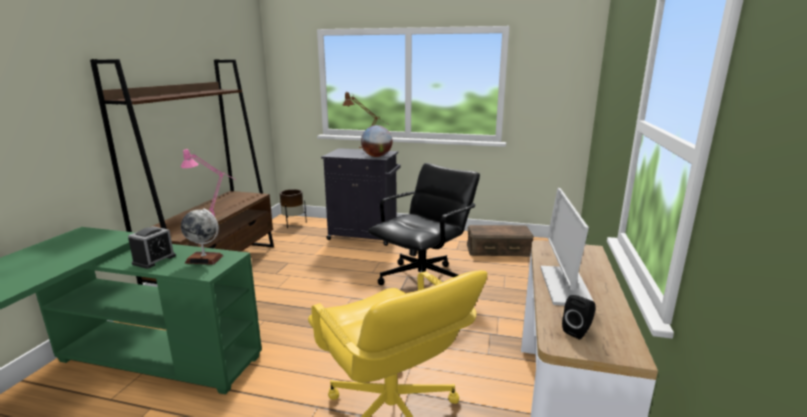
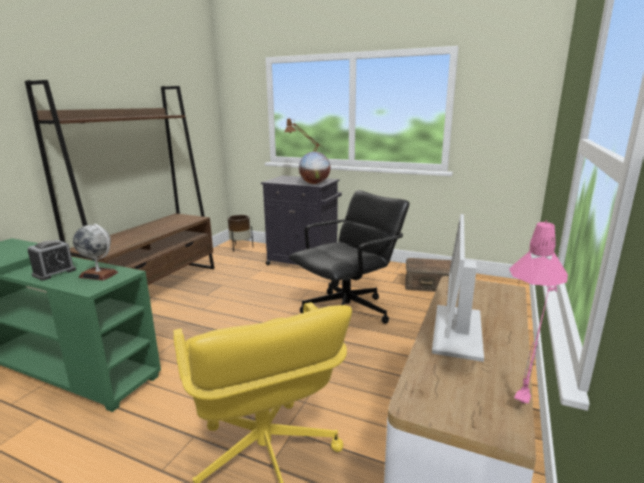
camera: 10 degrees right, 0 degrees up
(217, 217) = (149, 237): pink table lamp -> pink table lamp (525, 397)
(578, 331) = (448, 390): black speaker -> none

